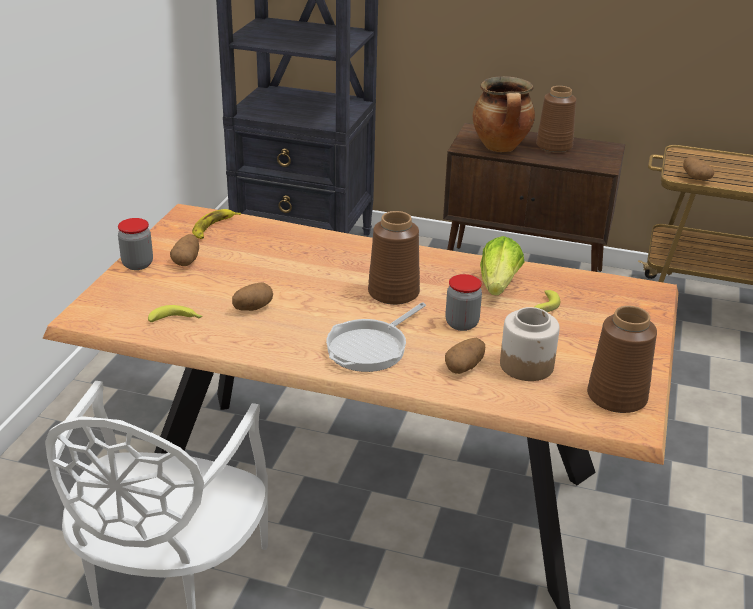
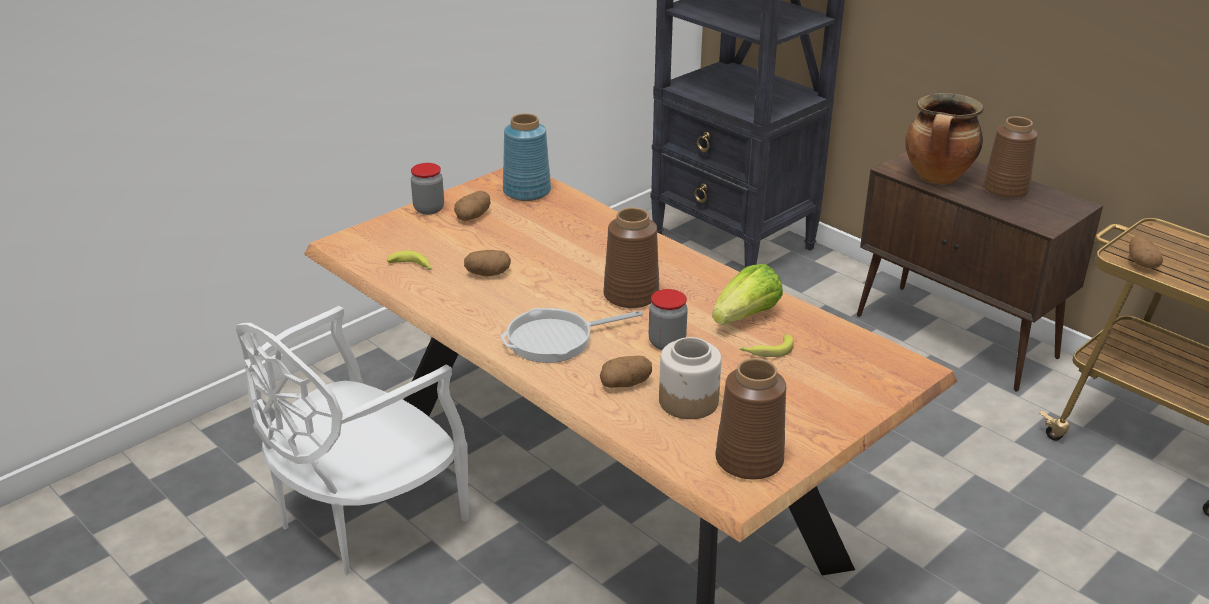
camera: 30 degrees right, 0 degrees up
(213, 228) = (526, 192): banana -> blue vase

